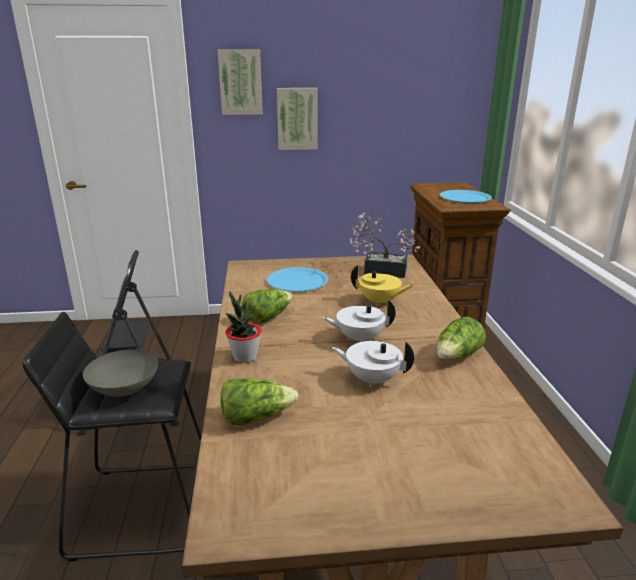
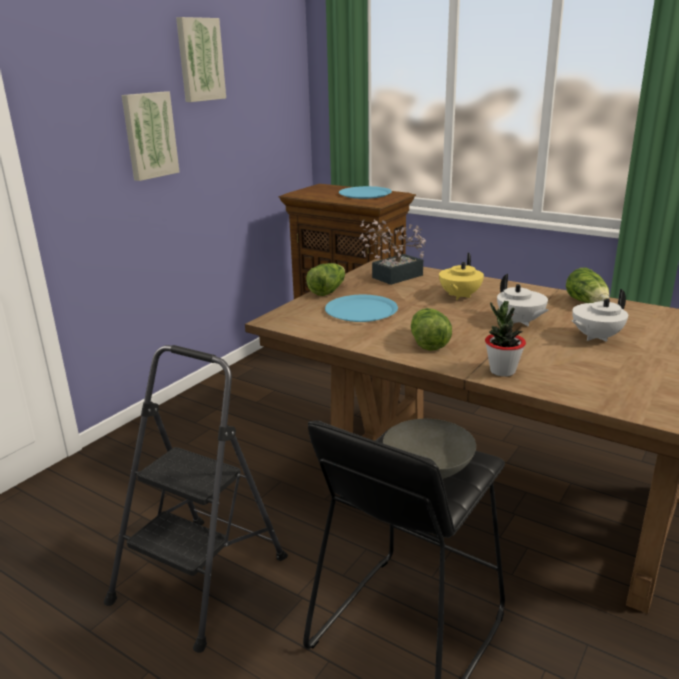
camera: 50 degrees left, 0 degrees up
(240, 82) = (77, 90): picture -> picture (199, 60)
(256, 417) = (618, 392): lettuce -> lettuce (327, 290)
(359, 338) = (520, 322): white teapot -> white teapot turned 60 degrees counterclockwise
(379, 302) = (459, 296): yellow teapot -> yellow teapot turned 150 degrees clockwise

